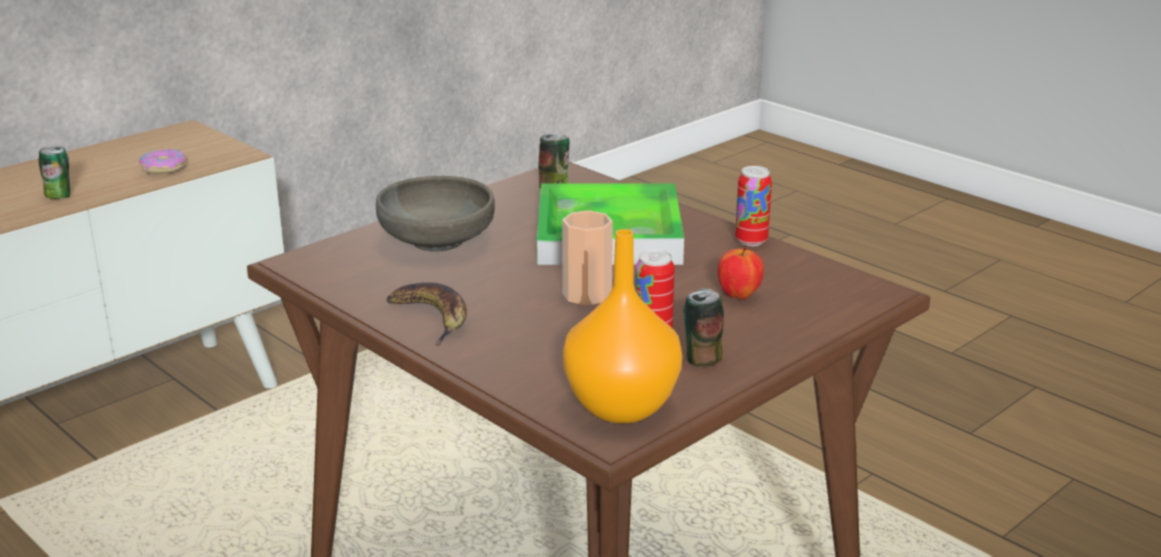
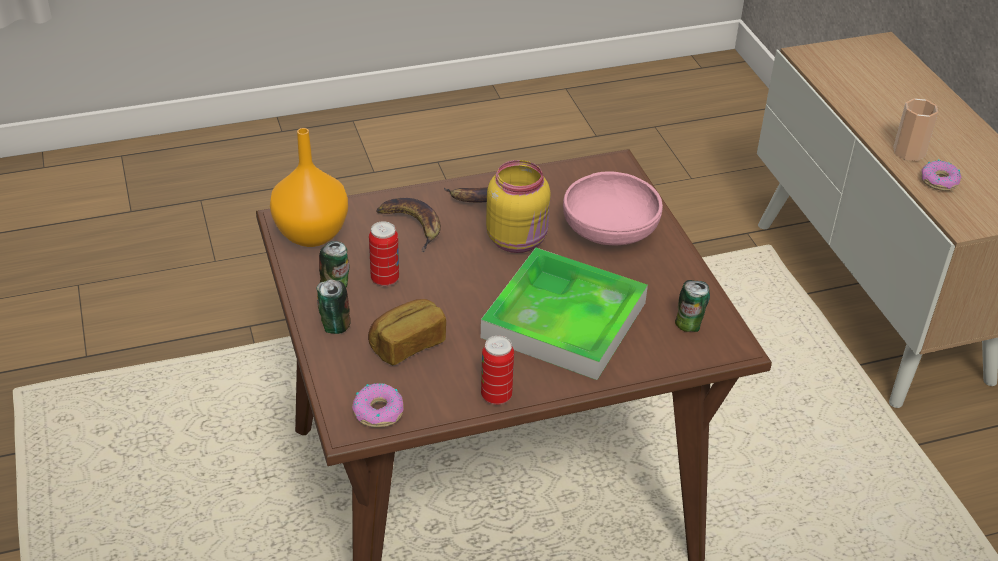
camera: 115 degrees right, 15 degrees up
(59, 196) = (890, 127): can -> can (334, 326)
(437, 241) = (610, 231): grey bowl -> pink bowl
(499, 281) = (518, 240): none -> yellow jar
(534, 346) = (412, 225): none -> banana
(587, 295) = (466, 271): cup -> cup (909, 152)
(739, 295) = (407, 344): apple -> bread
(845, 284) = (379, 411): none -> donut

